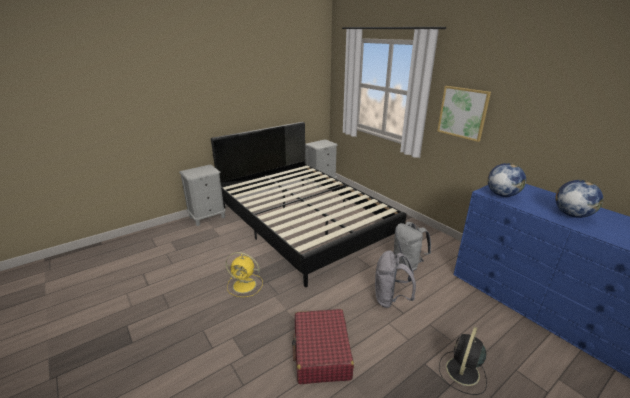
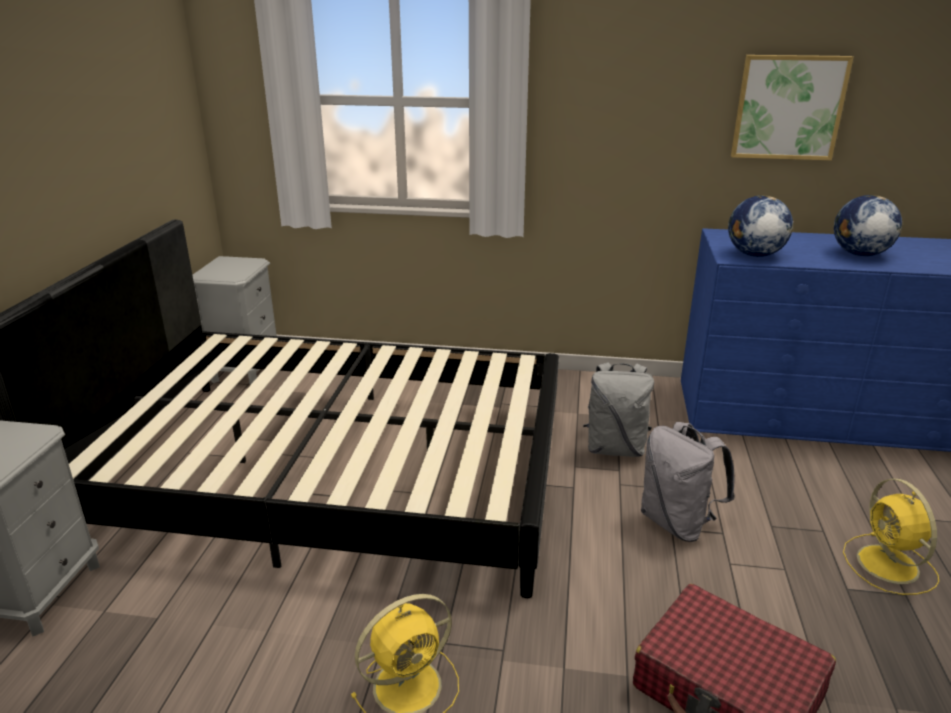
camera: 45 degrees left, 0 degrees up
(462, 372) = (889, 566): black fan -> yellow fan
(463, 112) = (599, 125): picture -> picture (788, 107)

